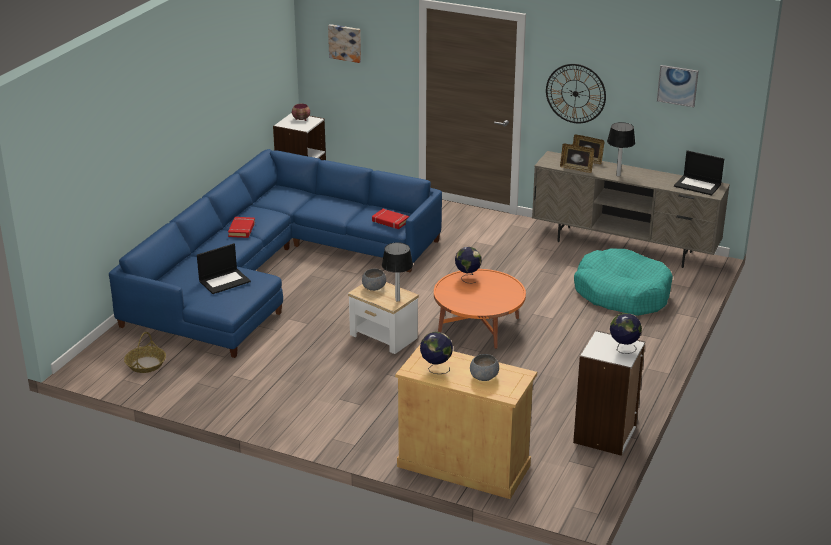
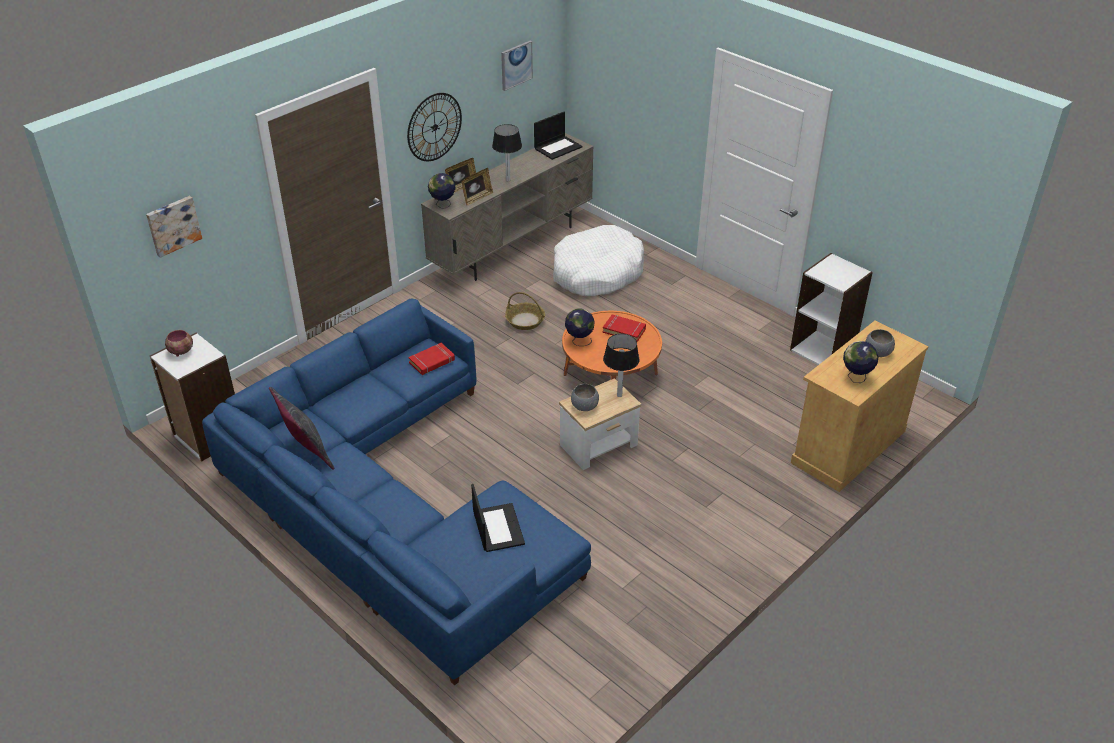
camera: 70 degrees left, 10 degrees up
(145, 364) = (562, 669): basket -> basket (525, 321)
(242, 230) = (368, 488): red book -> red book (624, 330)
(265, 203) = (307, 453): none -> grey pillow
(622, 293) = (597, 273): turquoise dog bed -> white dog bed
(623, 349) = (841, 267): globe -> globe (443, 205)

